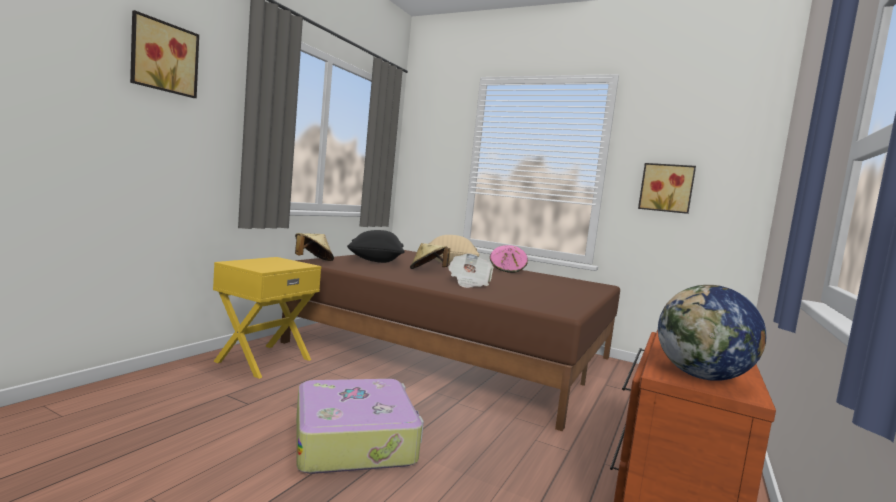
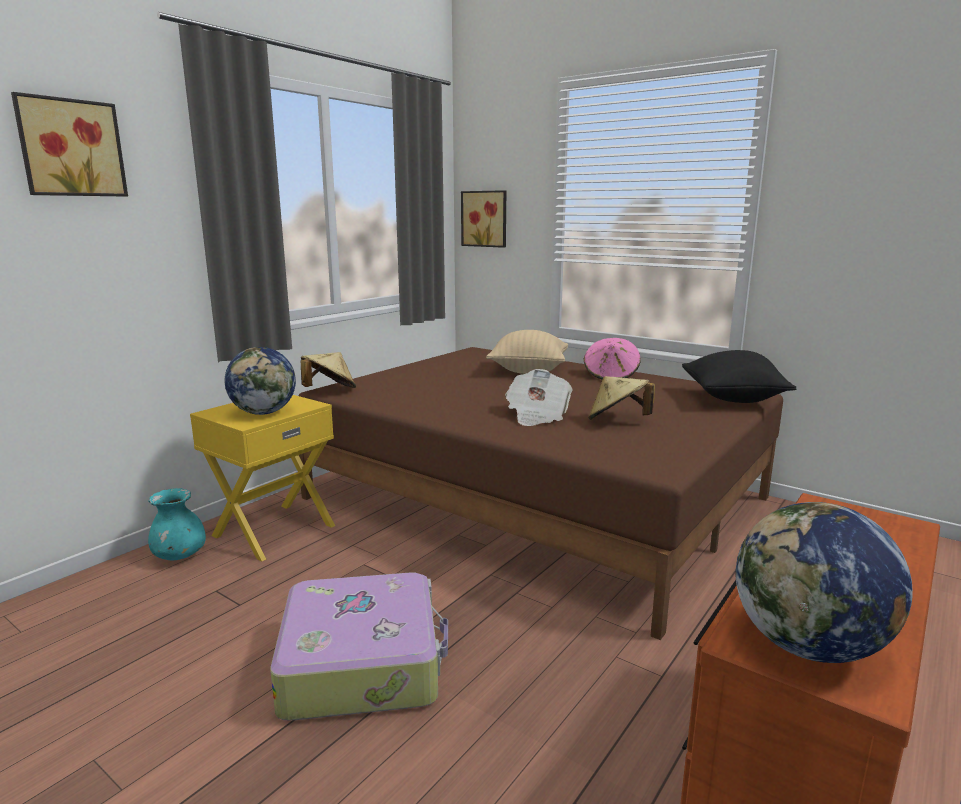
camera: 10 degrees right, 10 degrees up
(190, 373) = (179, 556): none -> turquoise vase
(273, 265) = (264, 413): none -> globe
(375, 261) = (418, 380): black pillow -> black pillow (732, 399)
(428, 271) = (486, 392): beige hat -> beige hat (618, 421)
(666, 188) = (858, 236): picture -> picture (485, 219)

